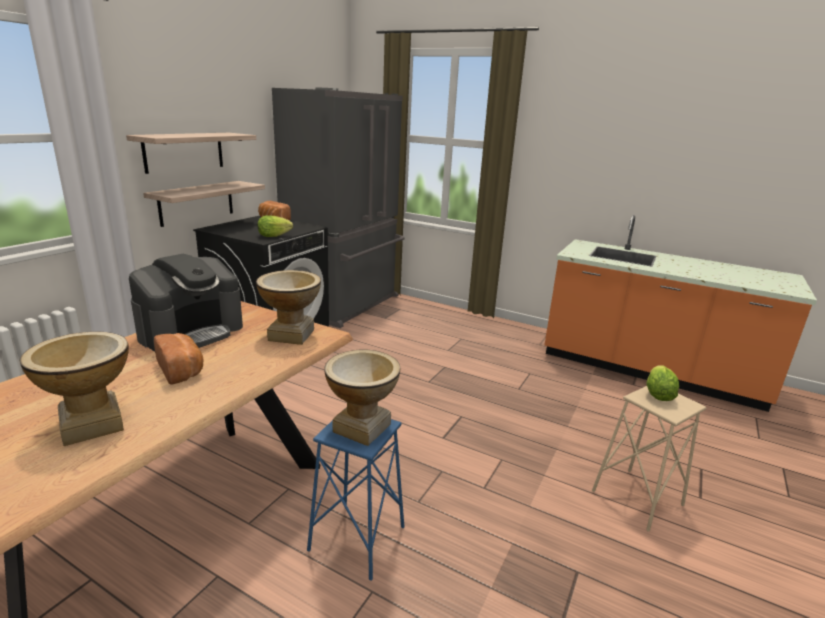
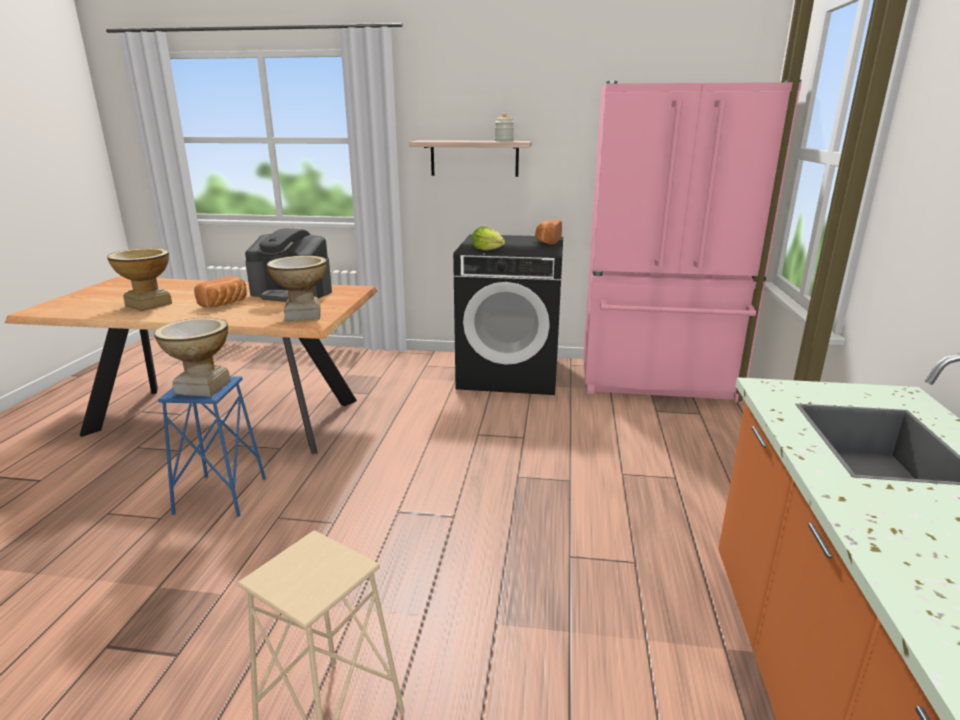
camera: 70 degrees right, 0 degrees up
(196, 203) = (482, 209): shelf -> none
(224, 134) = (504, 141): none -> jar
(346, 304) = (658, 381): grey fridge -> pink fridge
(658, 394) = (330, 565): lettuce -> none

